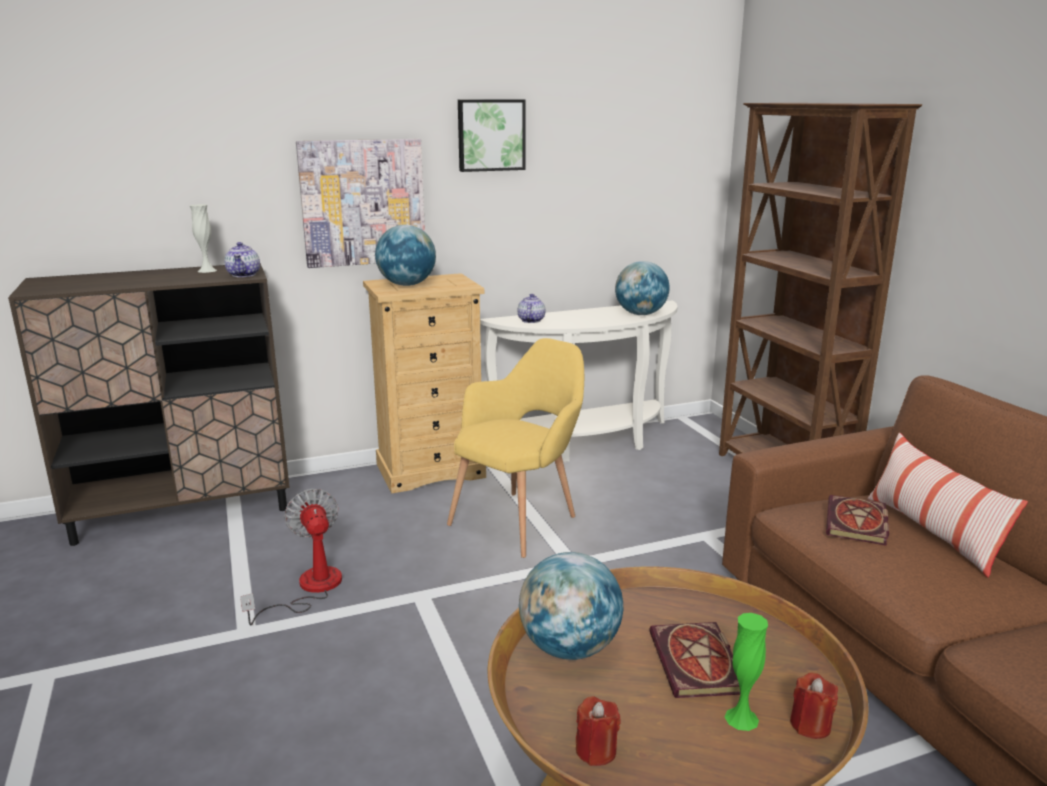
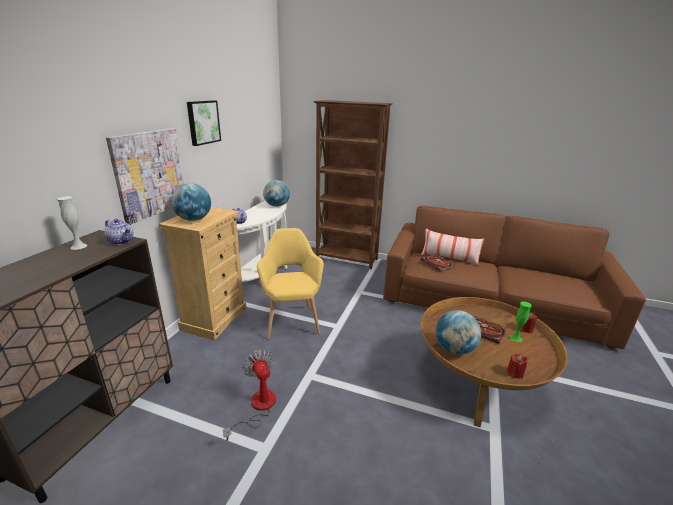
camera: 50 degrees left, 5 degrees up
(309, 589) = (258, 407): fan -> fan turned 45 degrees clockwise

